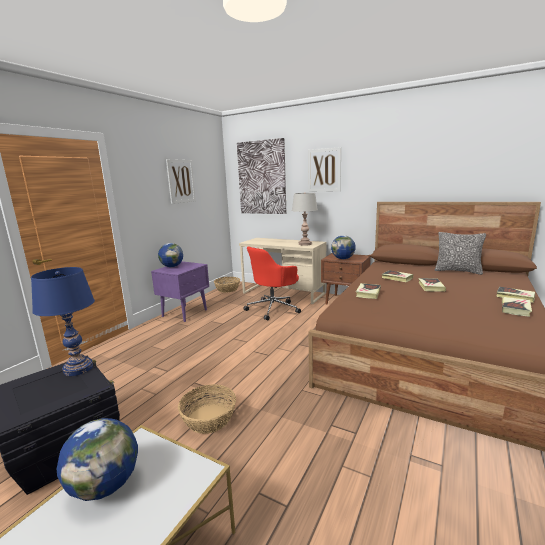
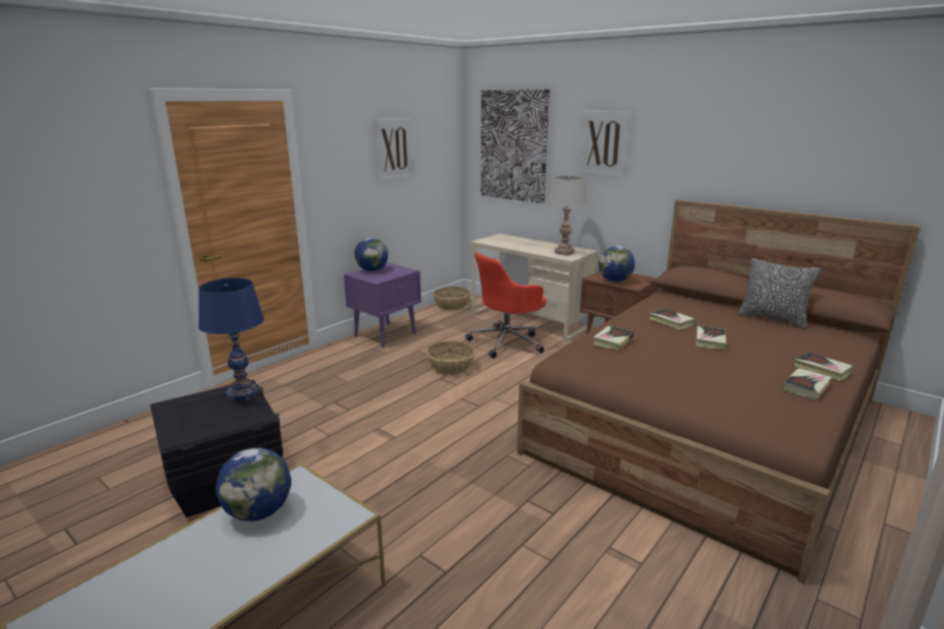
camera: 10 degrees right, 5 degrees up
(209, 418) = (385, 472): basket -> basket (451, 367)

